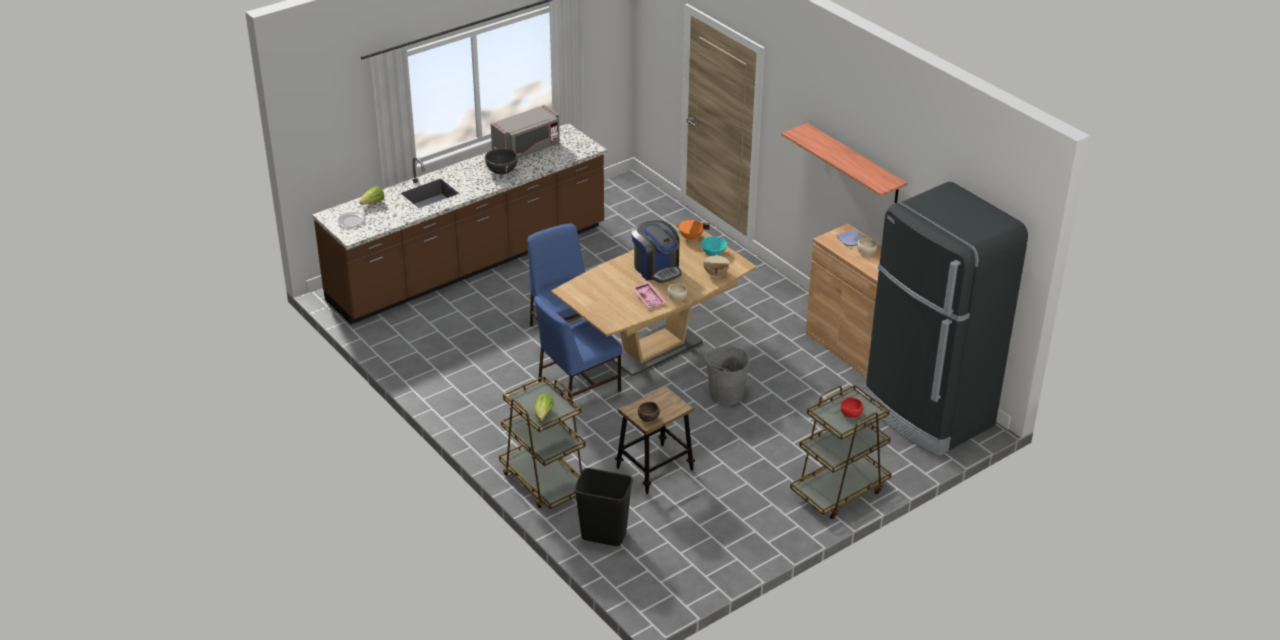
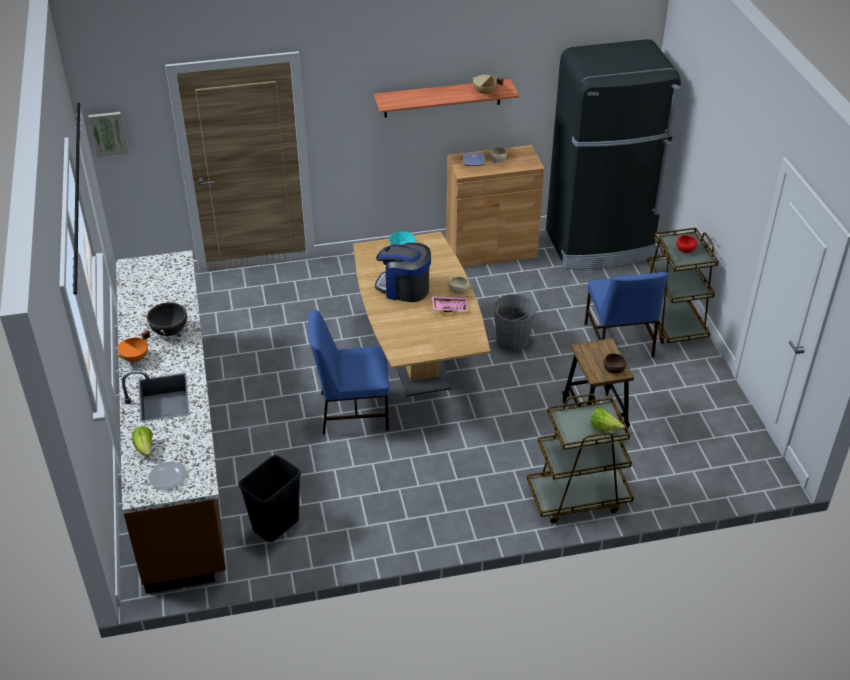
camera: 65 degrees left, 5 degrees up
(527, 148) = (138, 300): grey microwave -> none
(577, 387) = (446, 431): blue chair -> blue chair (618, 341)
(603, 535) = (672, 479): black trash can -> black trash can (276, 526)
(648, 38) = (108, 133): none -> picture
(656, 269) = (404, 288): coffee machine -> coffee machine turned 150 degrees counterclockwise
(691, 238) = (368, 253): orange cooking pot -> orange cooking pot (135, 358)
(715, 274) = (436, 257): beige cooking pot -> beige cooking pot (485, 92)

